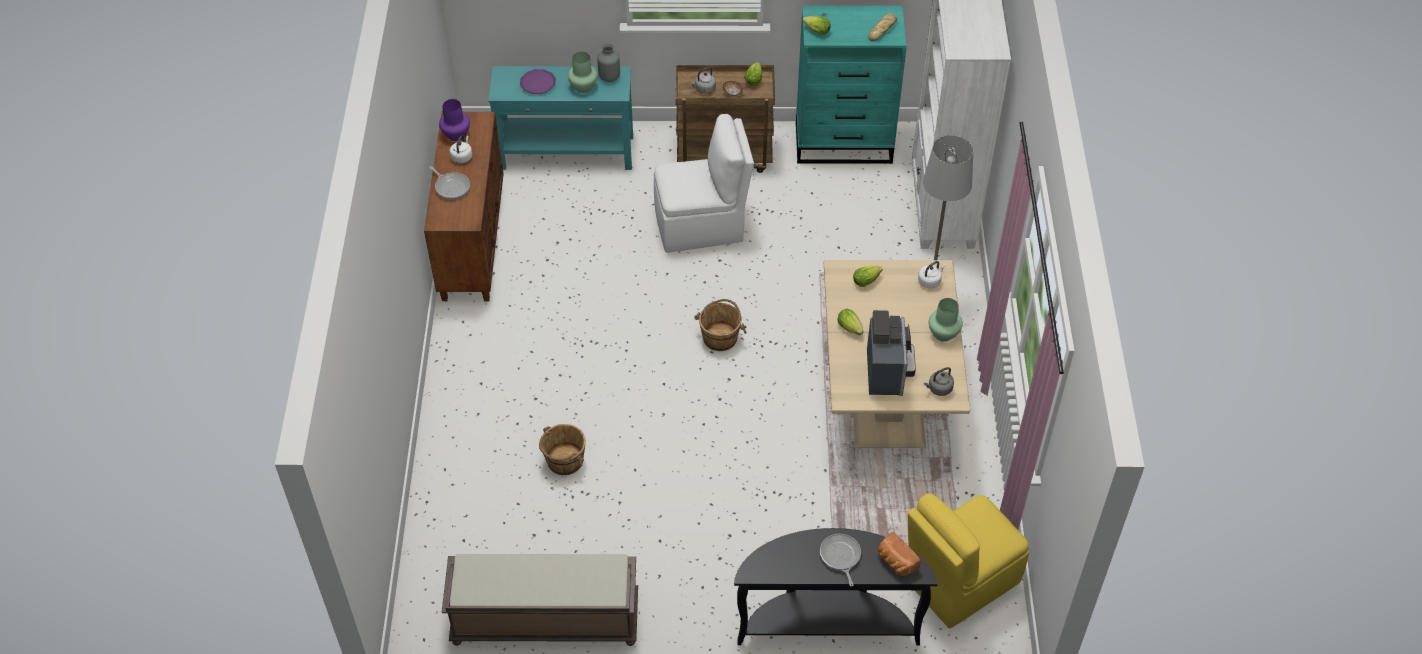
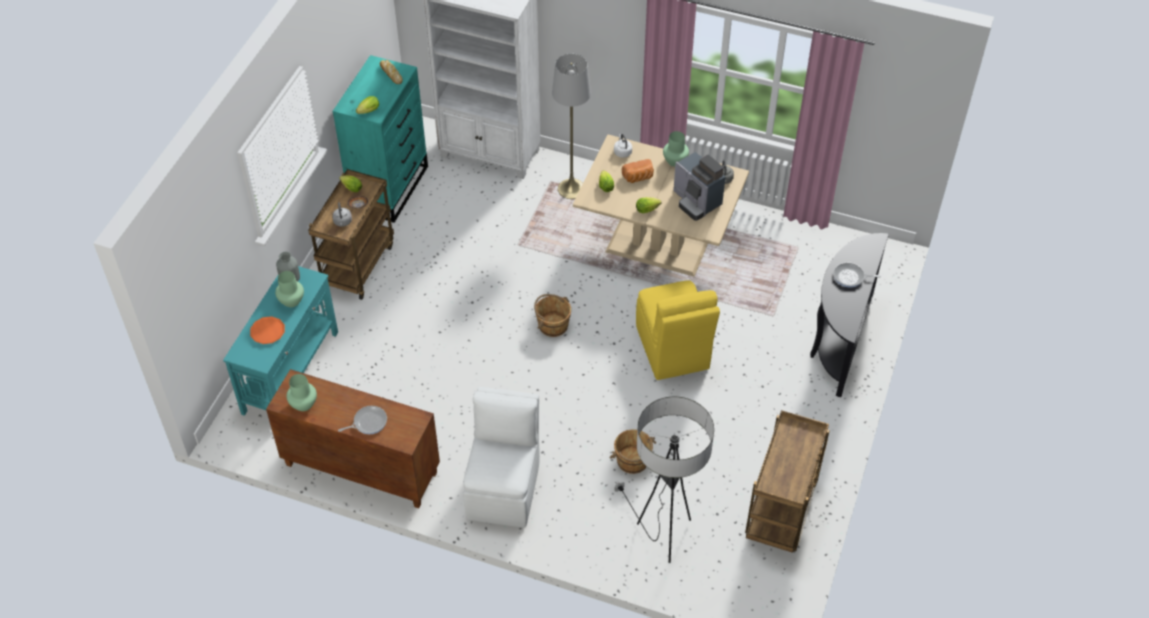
camera: 70 degrees left, 0 degrees up
(456, 134) = (303, 404): purple vase -> green vase
(462, 156) = (334, 406): white kettle -> none
(477, 514) = (663, 535): none -> floor lamp
(538, 84) = (268, 332): purple plate -> orange plate
(544, 621) = (781, 513): brown bench -> brown cart
(701, 225) = (428, 303): white chair -> white chair (504, 488)
(888, 371) = (696, 201): coffee machine -> coffee machine turned 150 degrees counterclockwise
(895, 562) = (864, 249): bread -> bread (638, 178)
(958, 581) = (828, 258): yellow chair -> yellow chair (672, 349)

